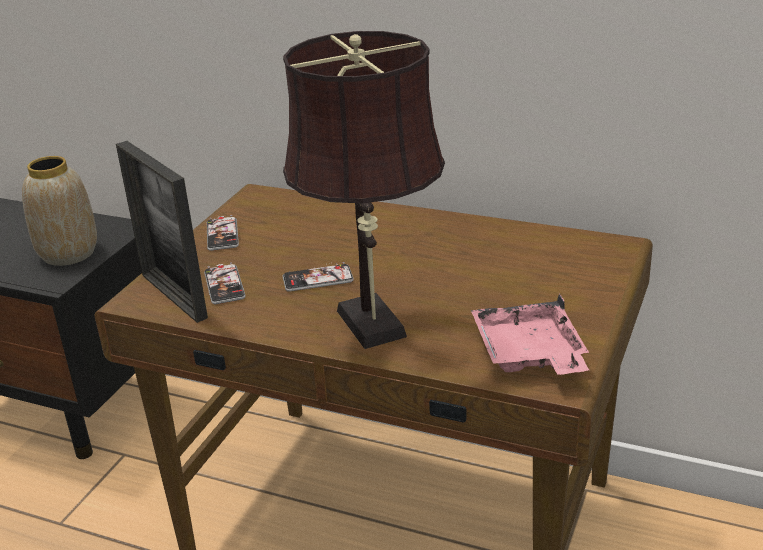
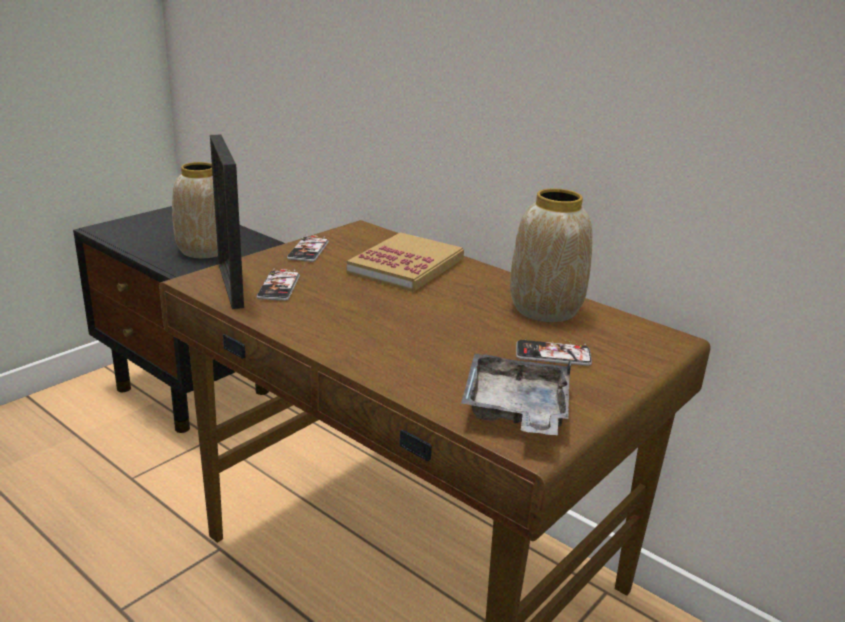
camera: 15 degrees right, 5 degrees down
(318, 279) = (362, 301): phone -> phone (553, 354)
(334, 228) = (406, 266): none -> book
(374, 328) = (382, 350): brown table lamp -> none
(493, 244) = (544, 310): none -> vase
(529, 354) = (516, 410): pink tray -> grey tray

